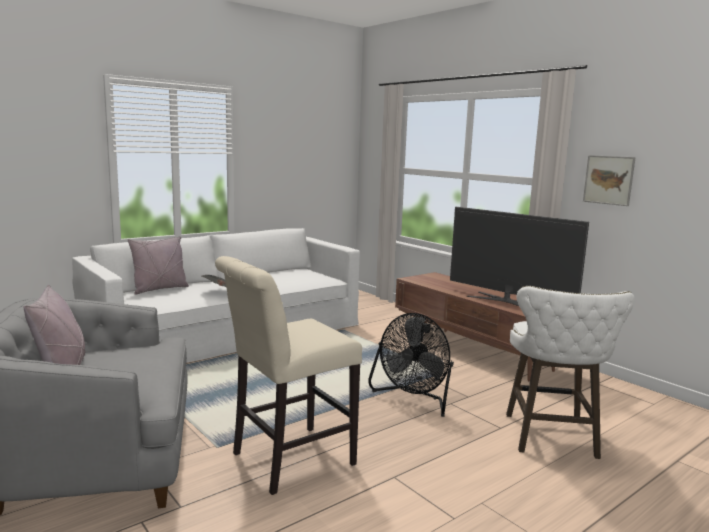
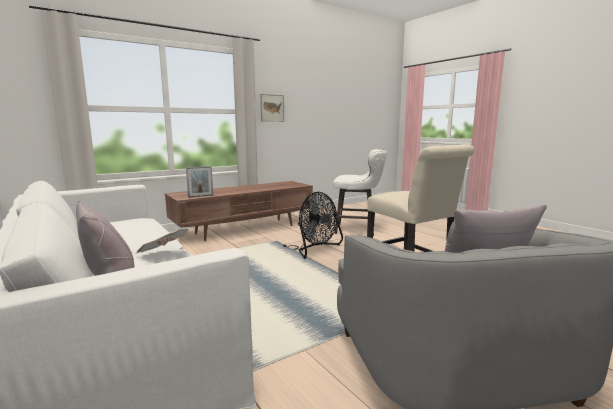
camera: 85 degrees left, 0 degrees up
(425, 283) = (200, 196): none -> picture frame
(508, 302) = (260, 187): television -> none

